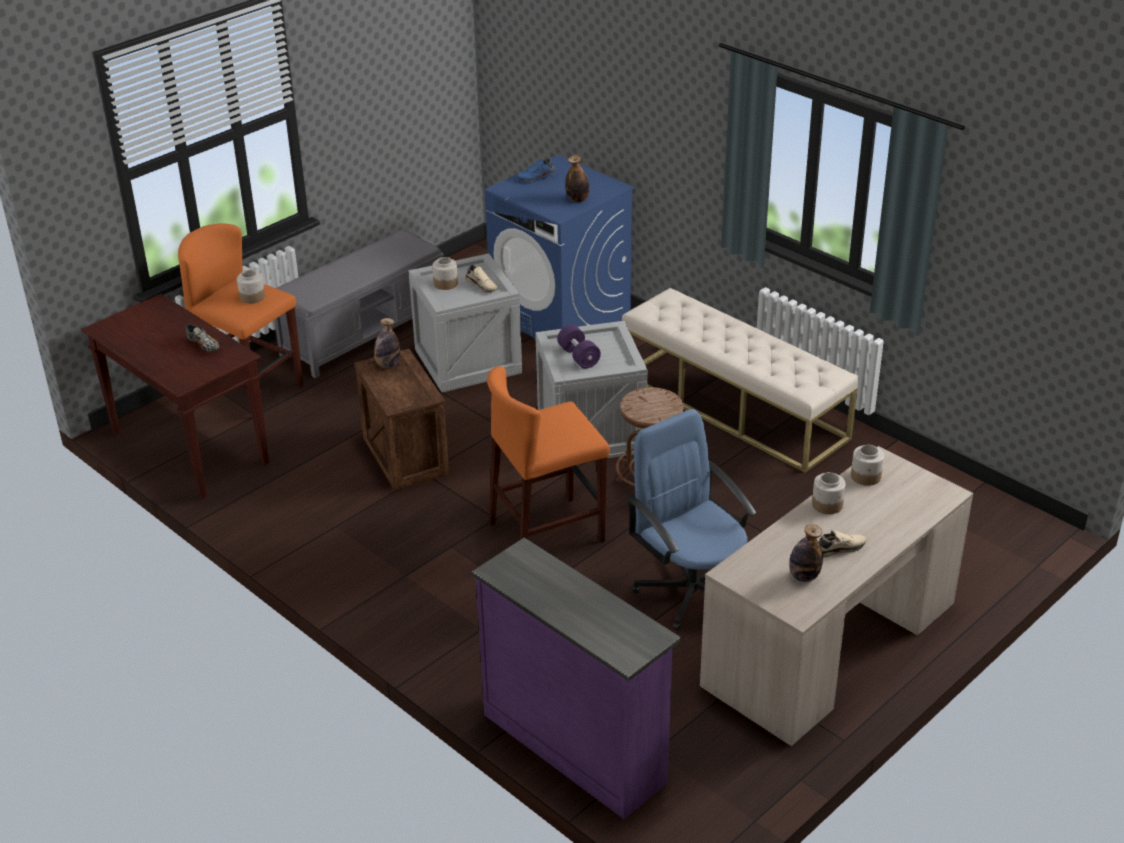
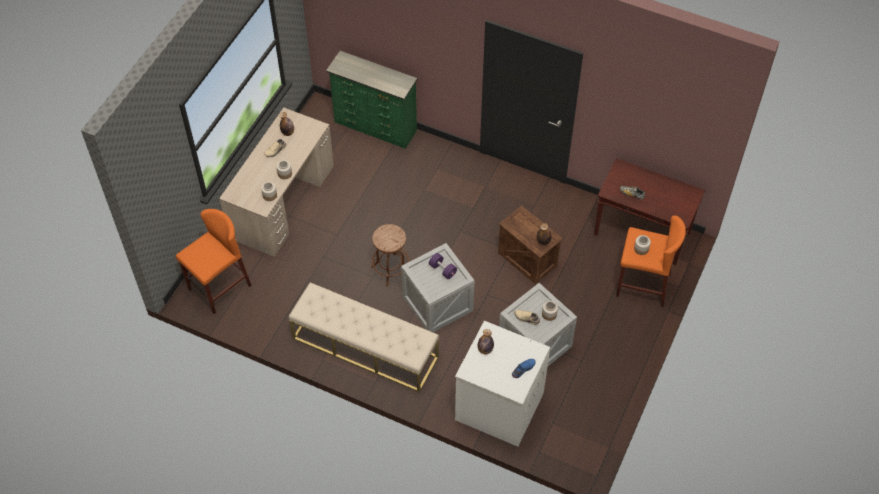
camera: 160 degrees right, 20 degrees up
(365, 332) = (611, 353): grey bench -> none
(547, 532) = (431, 229): orange stool -> orange stool (219, 287)
(561, 315) = (498, 406): blue washing machine -> white washing machine
(575, 745) = (375, 127): purple dresser -> green dresser
(691, 590) = (351, 213): blue office chair -> none

